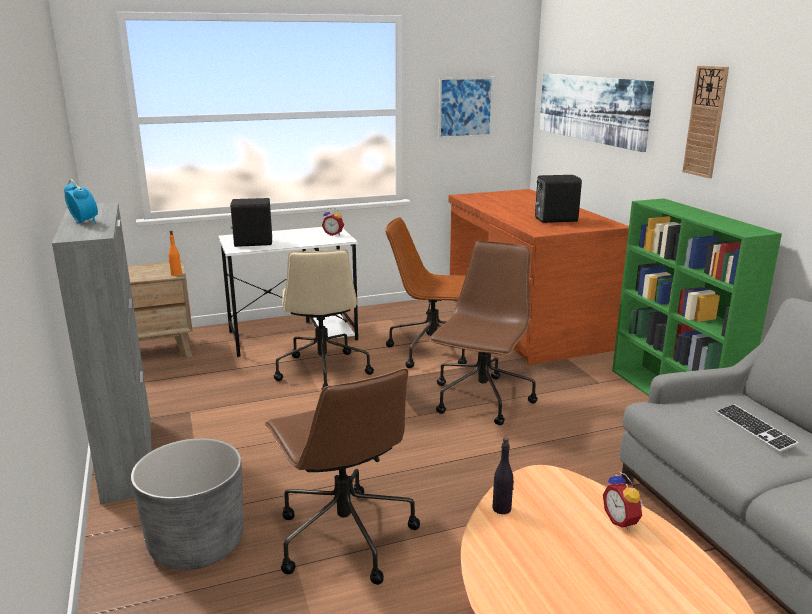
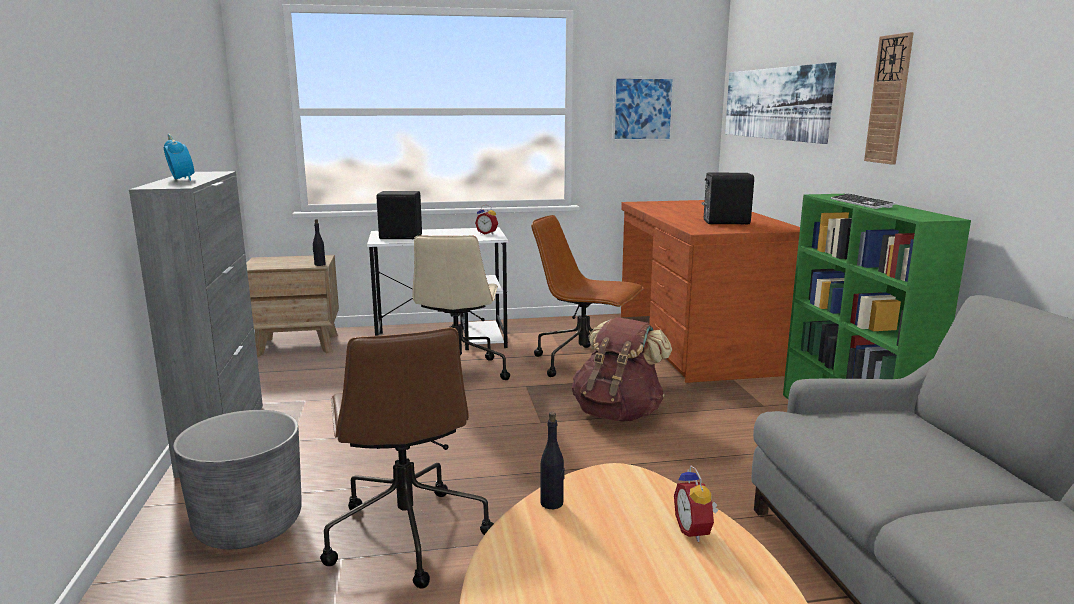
camera: 10 degrees right, 5 degrees down
(176, 274) = (319, 264): orange bottle -> black bottle
(481, 401) = (618, 413): brown office chair -> brown backpack
(754, 429) = (908, 446): keyboard -> keyboard (861, 203)

